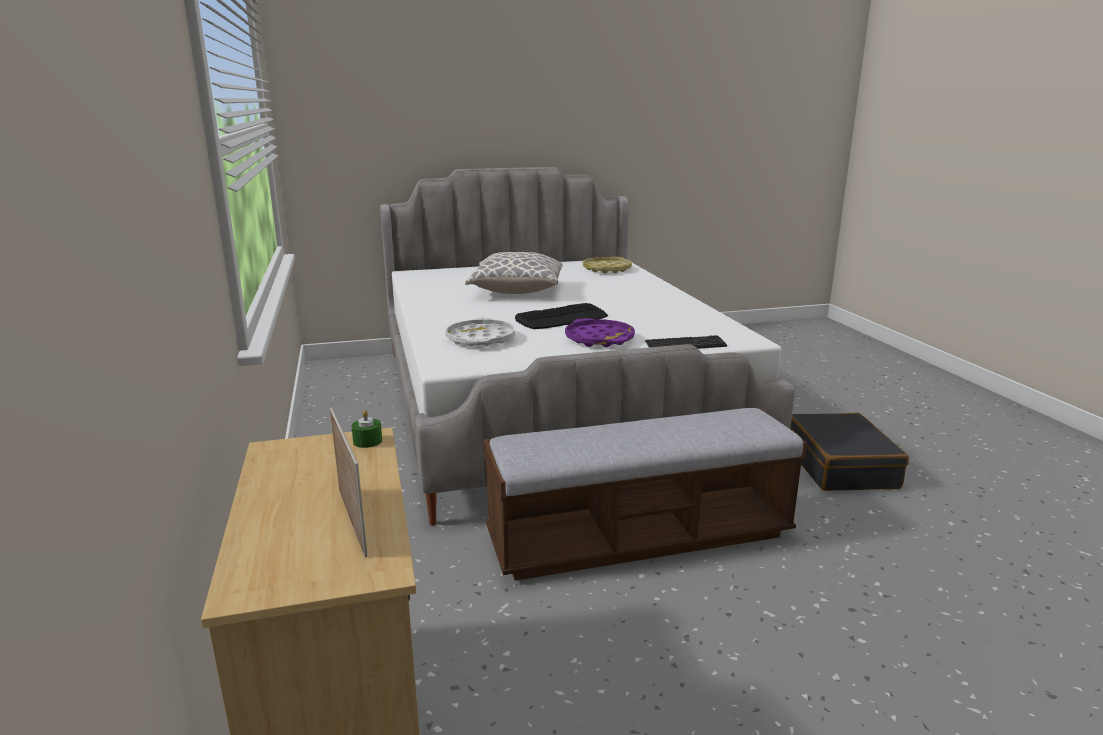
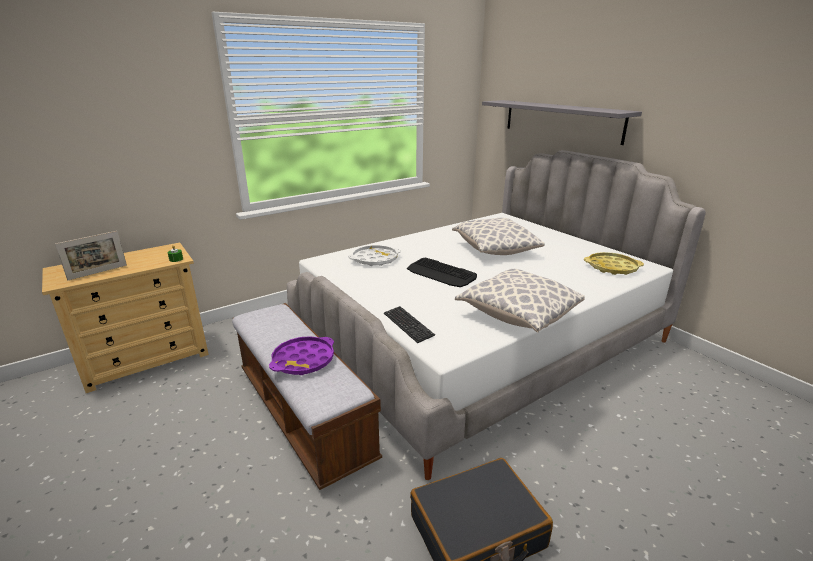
camera: 70 degrees right, 5 degrees up
(439, 133) = (561, 120): none -> grey shelf
(599, 339) = (400, 292): purple tray -> purple tray (303, 360)
(685, 309) = (517, 315): none -> pillow

